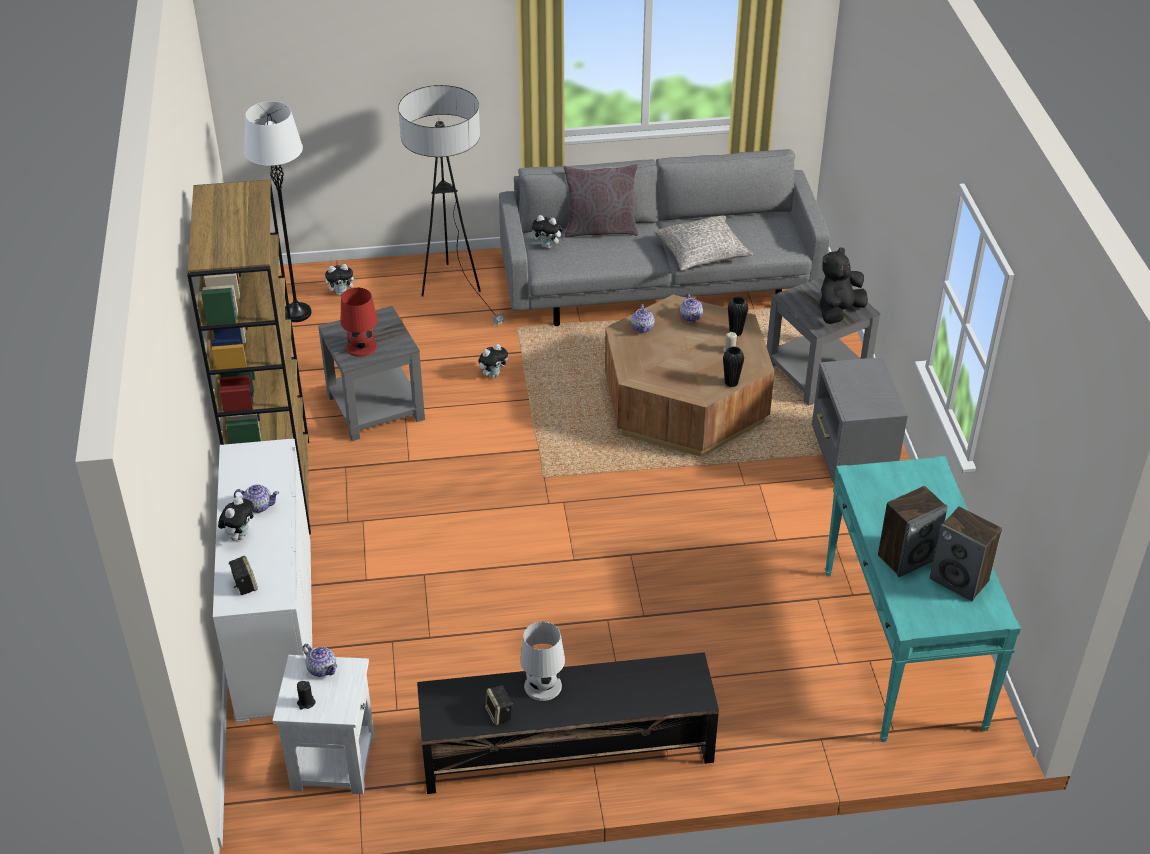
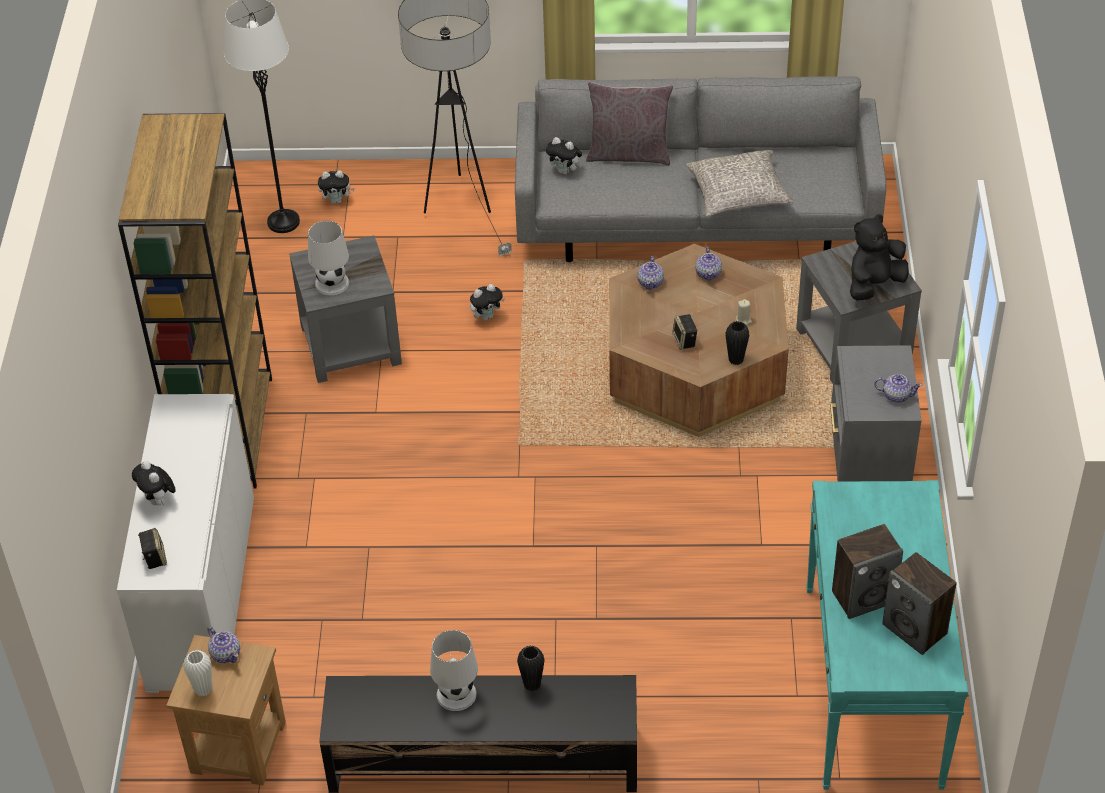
camera: 10 degrees right, 5 degrees up
(239, 535) = (158, 501): plush toy -> plush toy turned 120 degrees clockwise
(258, 506) = (183, 469): teapot -> teapot (896, 395)
(306, 702) = (203, 689): black candle -> white vase
(333, 761) = (238, 746): white side table -> brown side table
(362, 346) = (332, 283): red table lamp -> white table lamp
(499, 714) = (405, 720): speaker -> speaker (685, 341)
(735, 332) = (755, 297): black vase -> black vase (532, 684)

